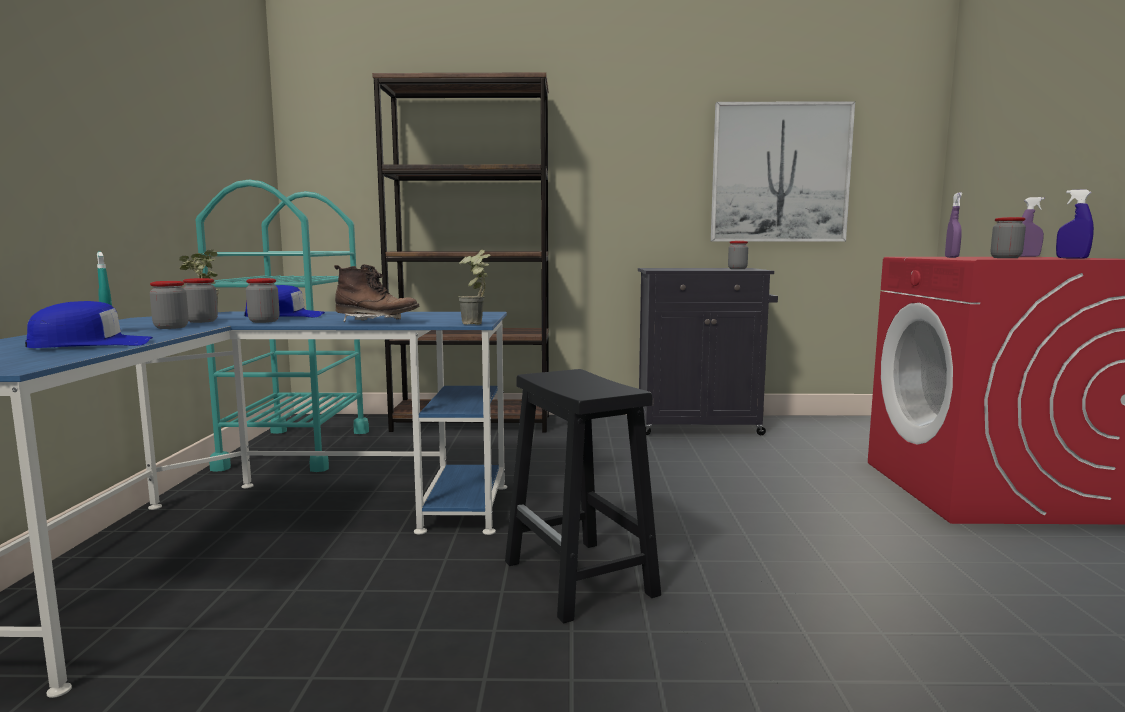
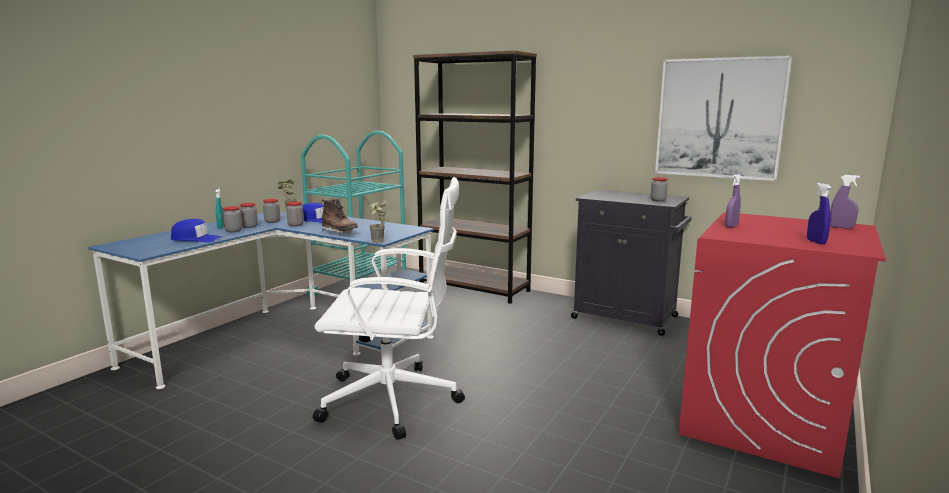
camera: 30 degrees right, 5 degrees up
(581, 579) = (394, 400): black stool -> white office chair
(1005, 258) = (766, 233): jar -> jar (233, 231)

